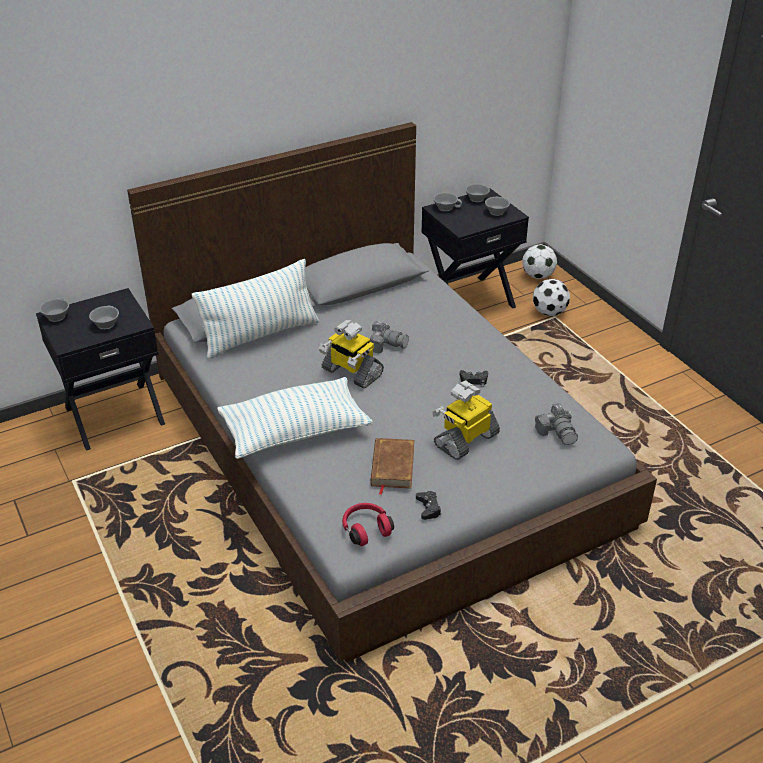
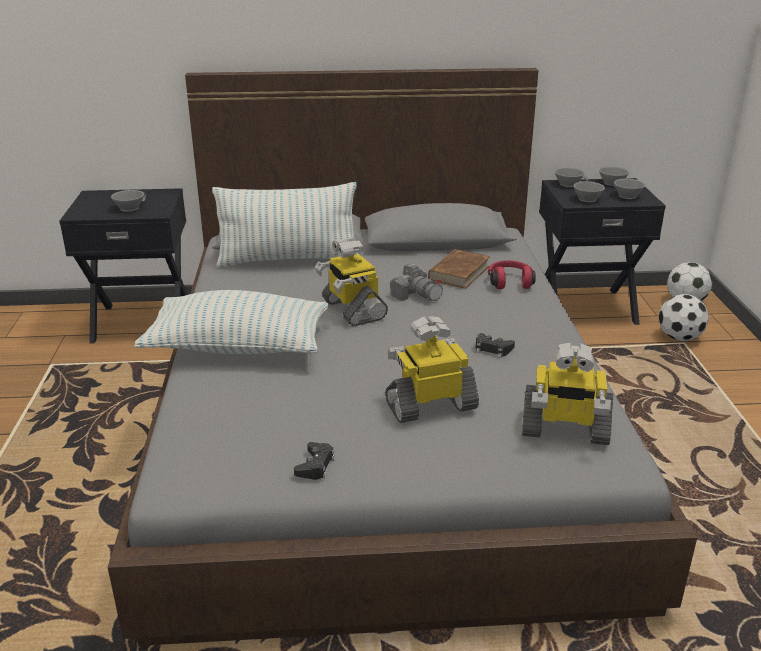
camera: 25 degrees right, 10 degrees down
(56, 316) = (95, 195): grey cup -> grey cup (586, 198)
(366, 529) = (216, 465): red headphones -> red headphones (509, 282)
(392, 467) = (310, 407): brown book -> brown book (458, 273)
(557, 432) = (564, 429): camera -> toy robot

